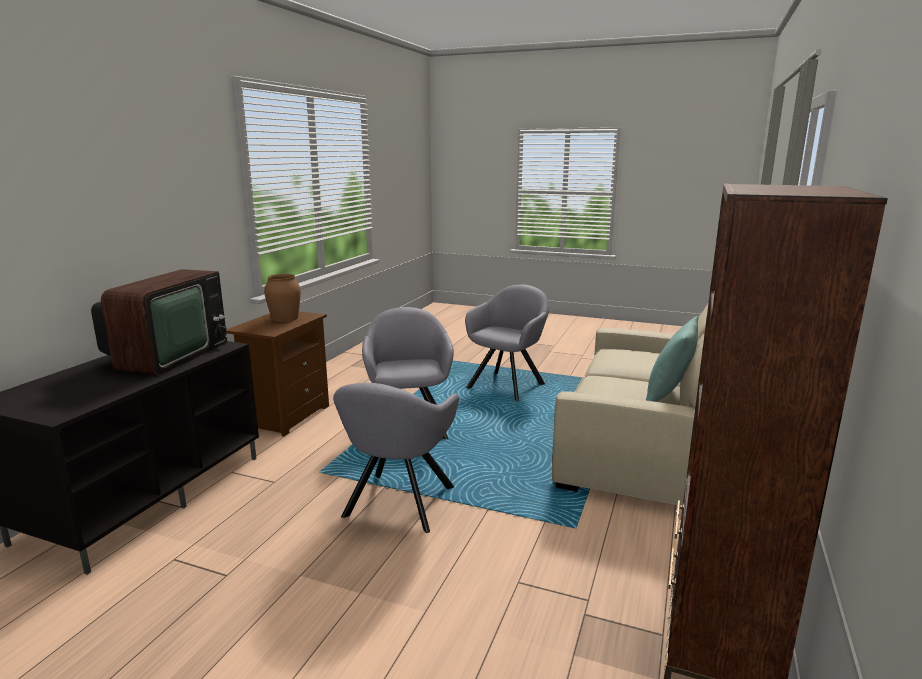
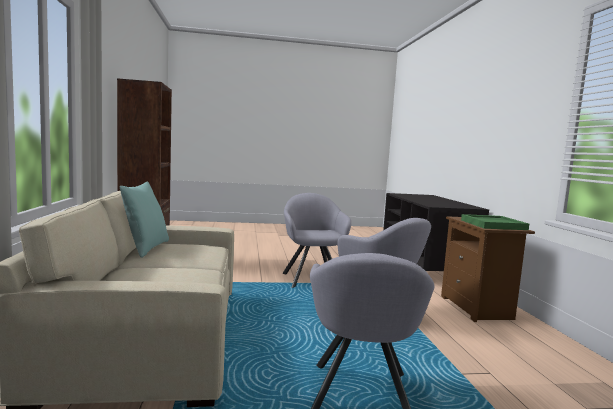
camera: 150 degrees right, 10 degrees down
(167, 356) = (438, 203): television -> none
(284, 318) = (493, 224): brown vase -> green tray

